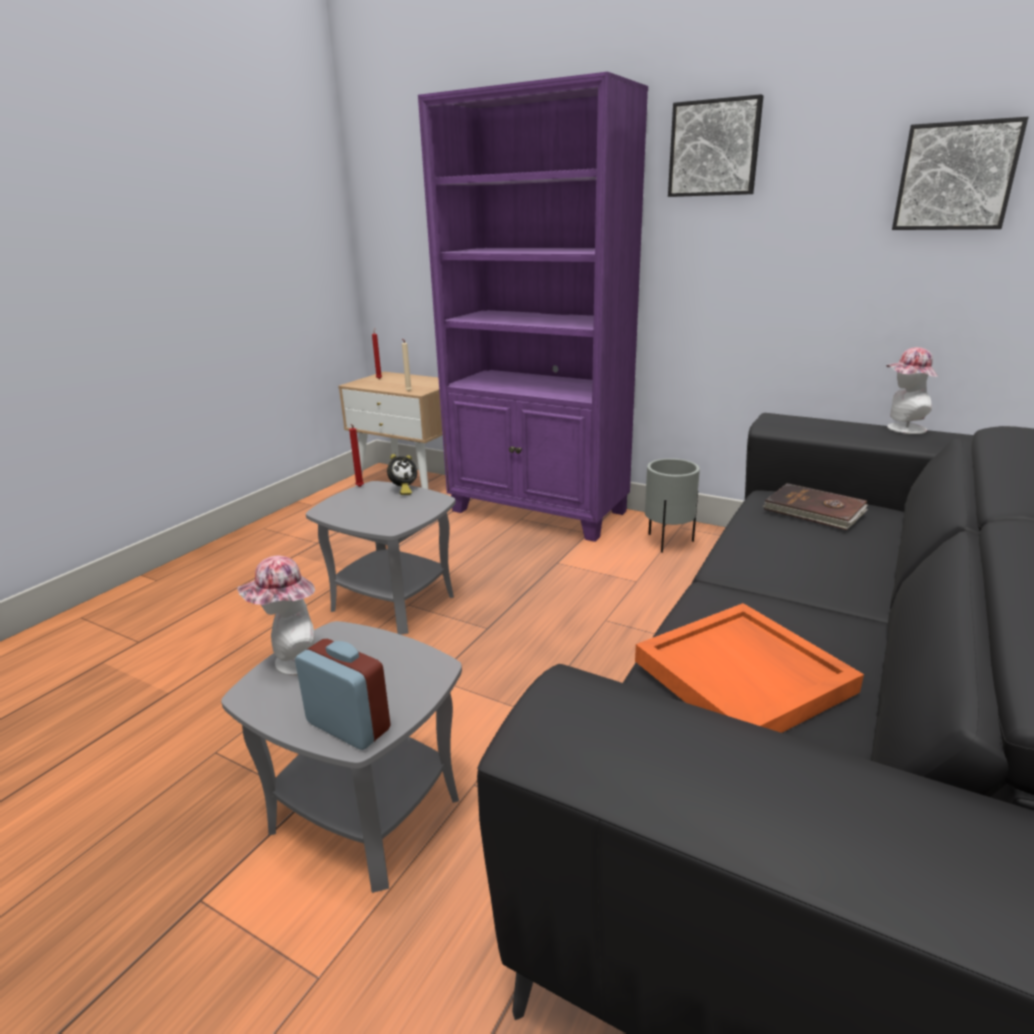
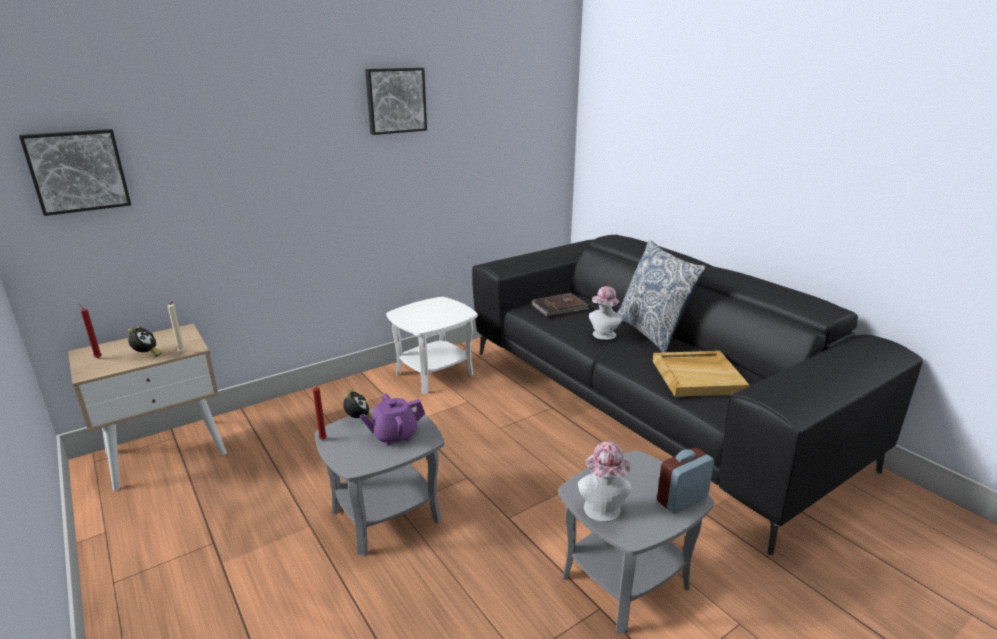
camera: 65 degrees left, 0 degrees up
(387, 511) = (394, 435): none -> purple teapot
(395, 386) = (147, 355): none -> alarm clock
(539, 512) = (325, 404): purple bookcase -> none
(668, 543) = (434, 374): grey planter -> white side table
(745, 676) = (698, 376): orange tray -> beige tray
(868, 603) = (652, 332): none -> pillow
(901, 429) = (546, 252): hat -> hat (603, 336)
(955, 176) = (517, 116): picture -> picture (77, 171)

